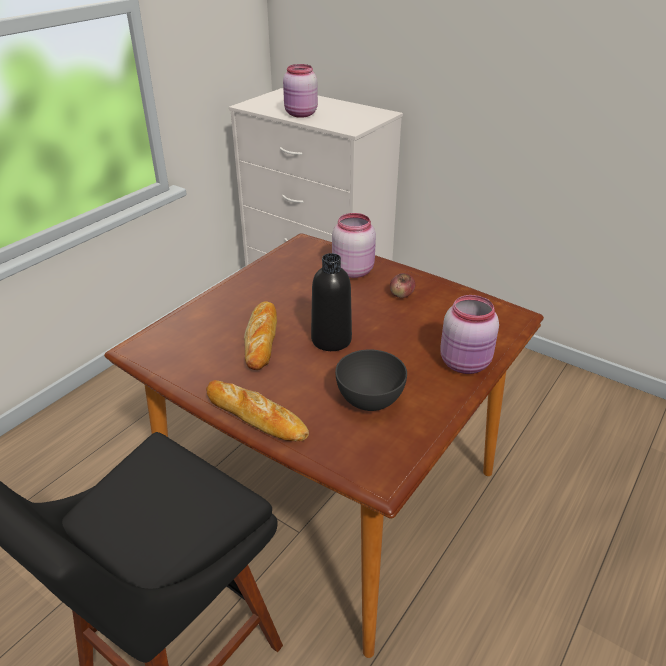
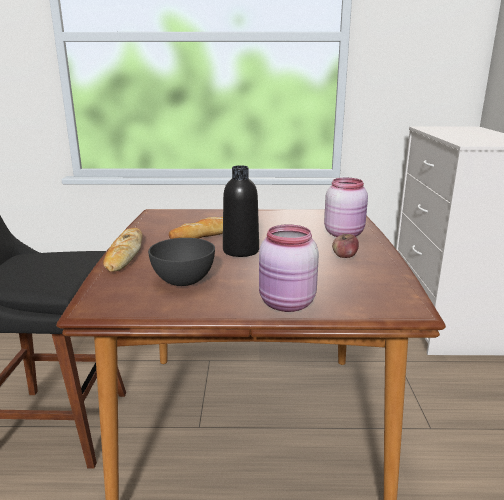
camera: 55 degrees right, 15 degrees down
(301, 114) = (450, 134): pink jar -> none

